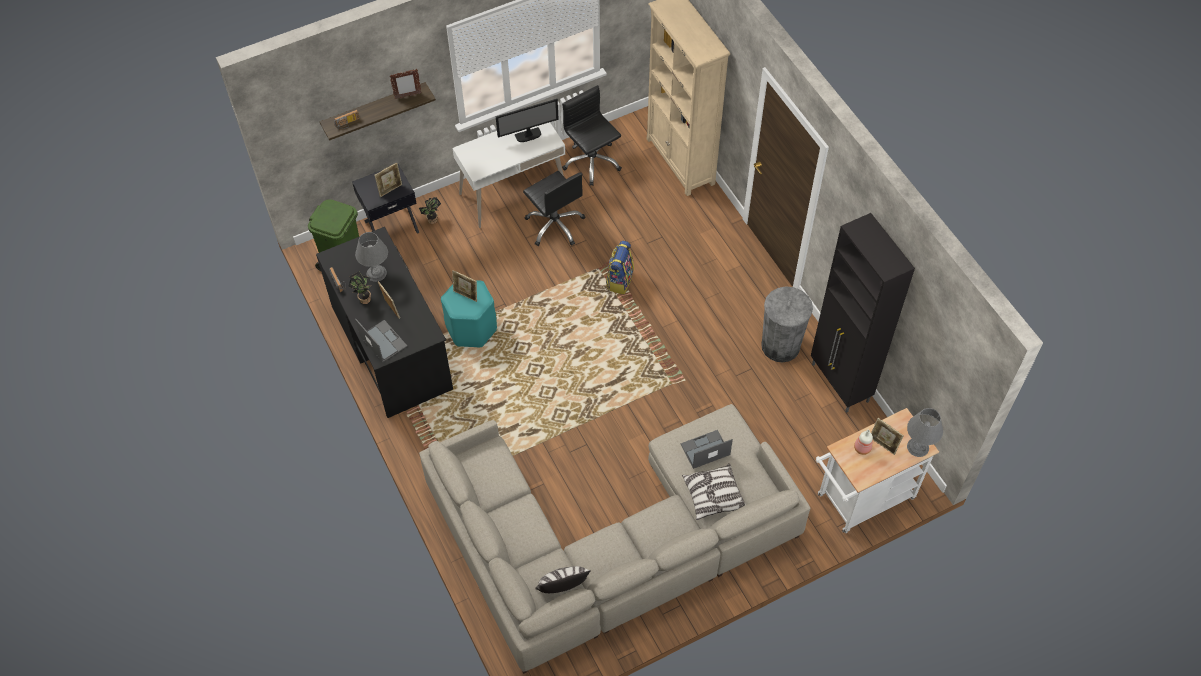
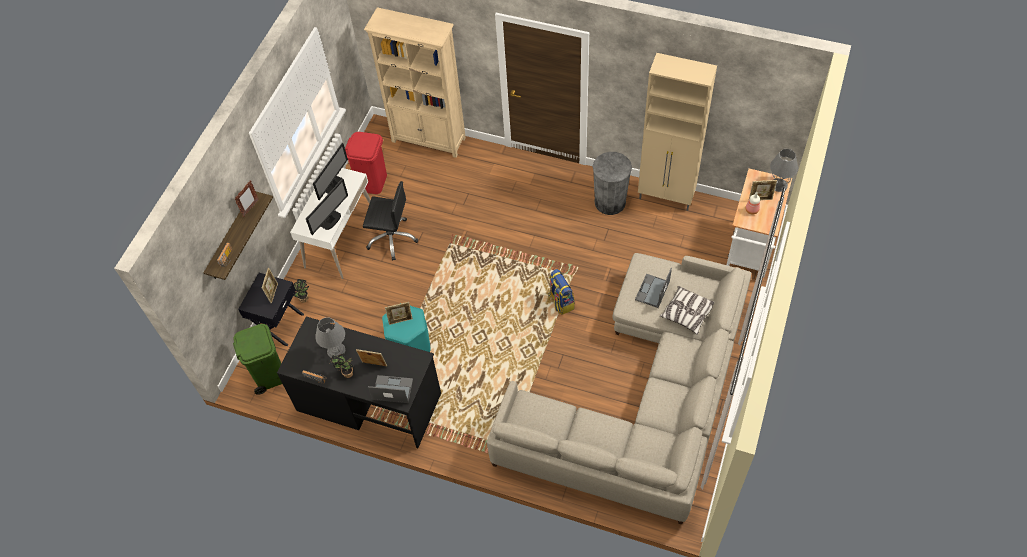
camera: 40 degrees left, 0 degrees up
(494, 164) = (331, 221): none -> monitor
(563, 588) = (664, 445): pillow -> none
(591, 162) = (372, 182): black office chair -> red trash can
(619, 280) = (471, 239): backpack -> backpack (560, 302)
(840, 384) = (666, 197): black cabinet -> beige cabinet

